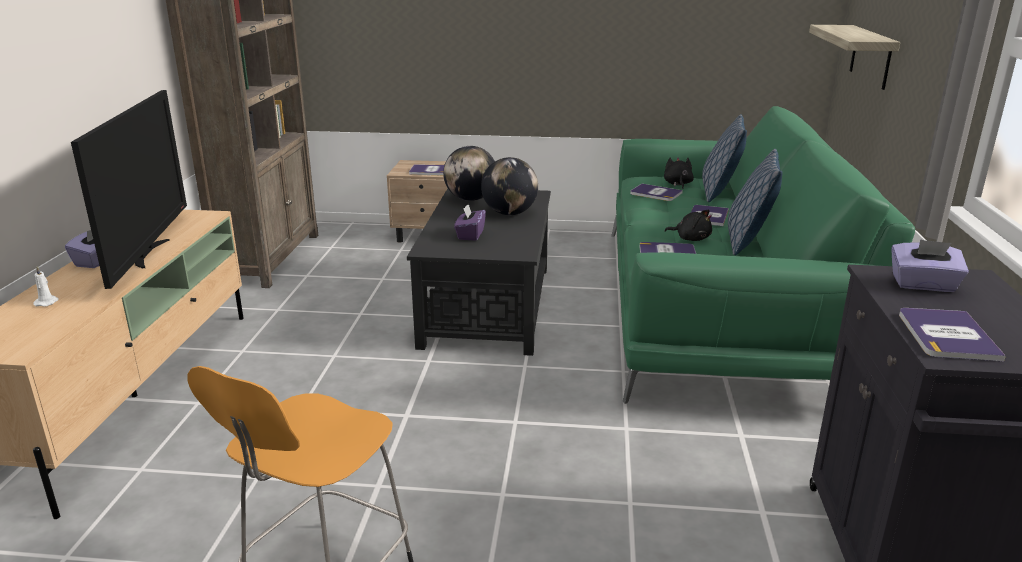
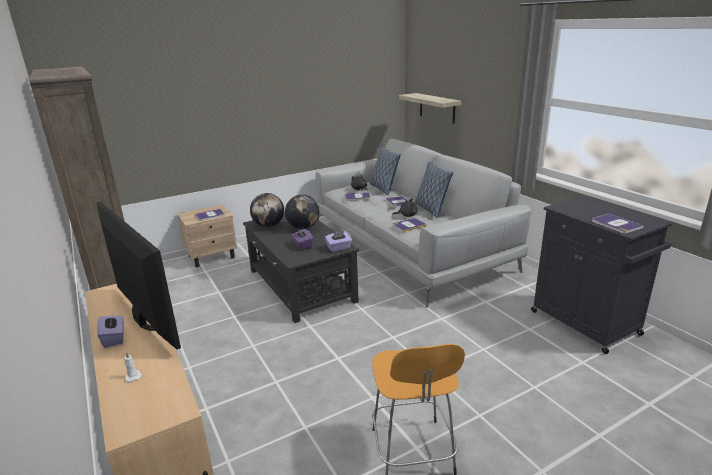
camera: 35 degrees left, 0 degrees up
(718, 307) = (408, 248): green sofa -> grey sofa
(923, 285) = (578, 207): purple tissue box -> purple tissue box (339, 248)

